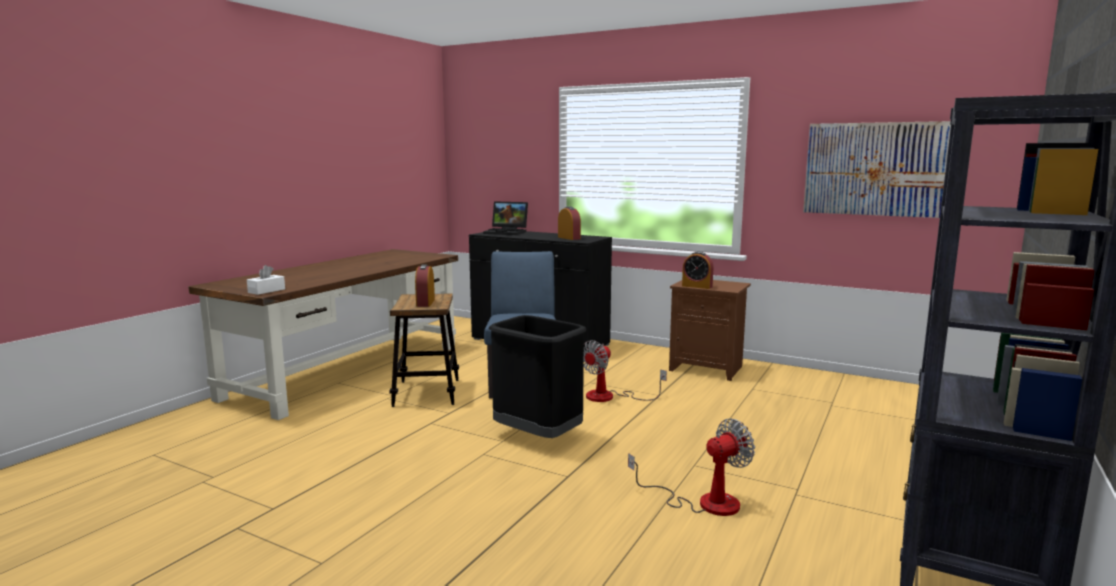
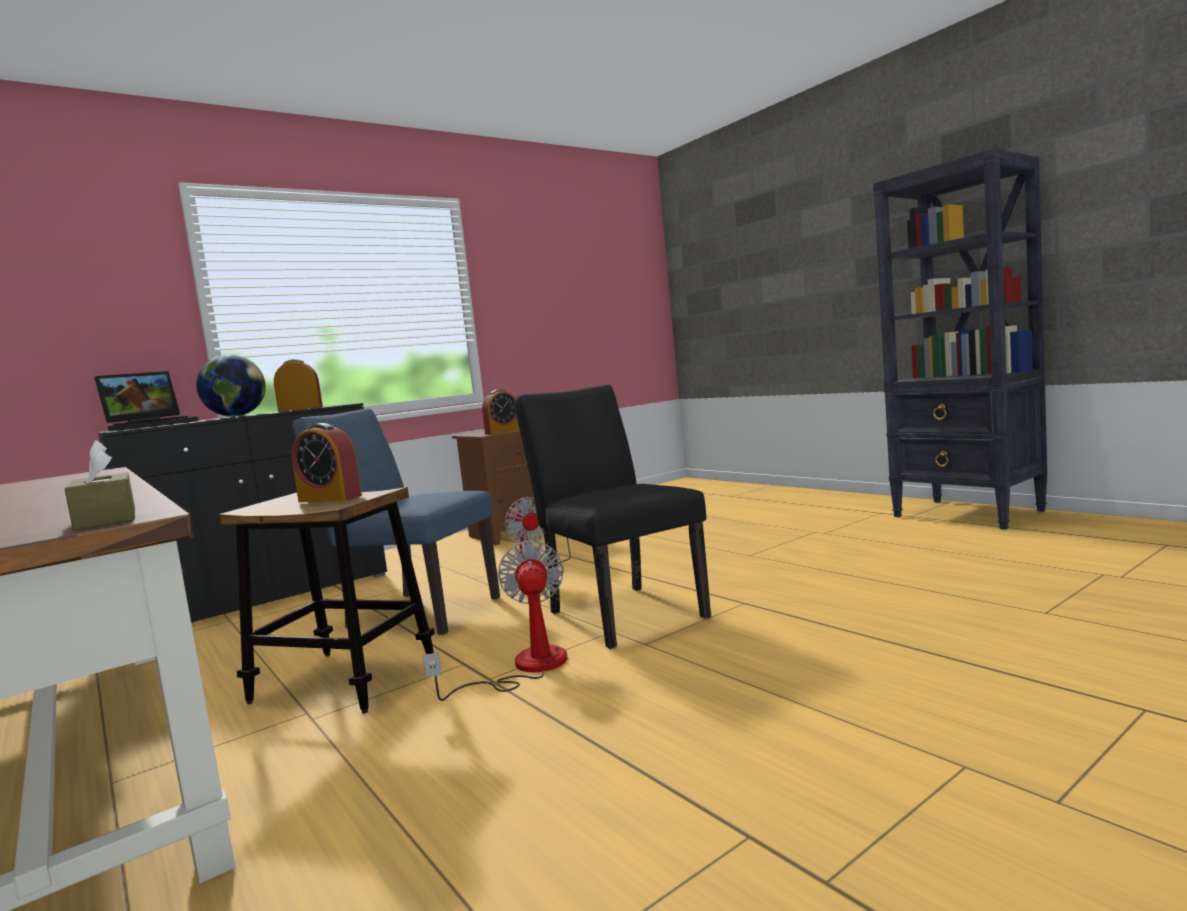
camera: 65 degrees left, 5 degrees down
(266, 291) = (106, 519): white tissue box -> brown tissue box
(538, 437) = (620, 611): black trash can -> black chair
(542, 235) = (236, 416): none -> globe
(704, 502) = (830, 558): fan -> fan (525, 668)
(879, 169) = (583, 297): picture -> none

